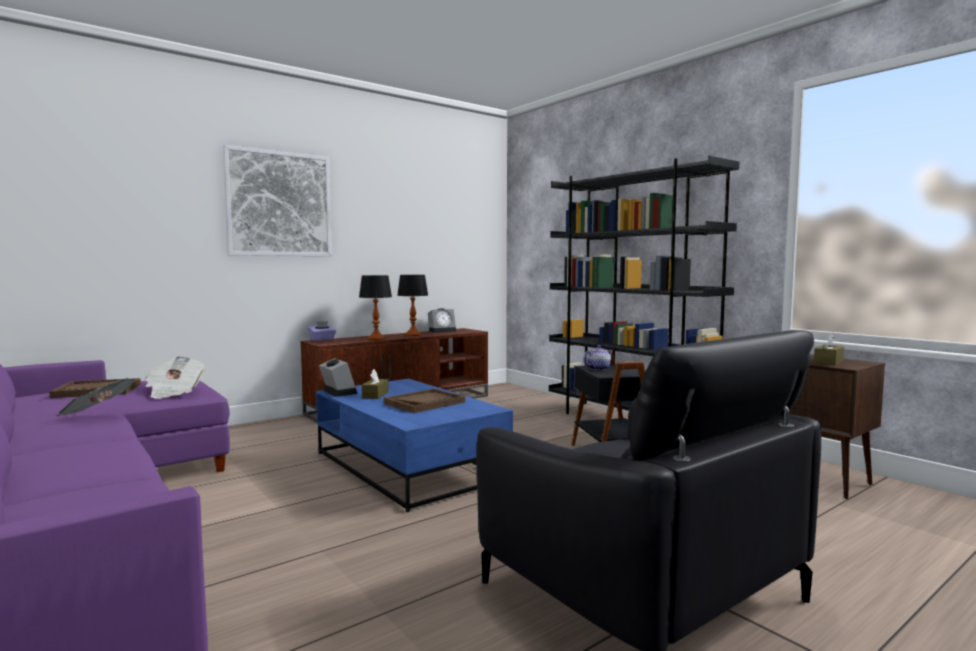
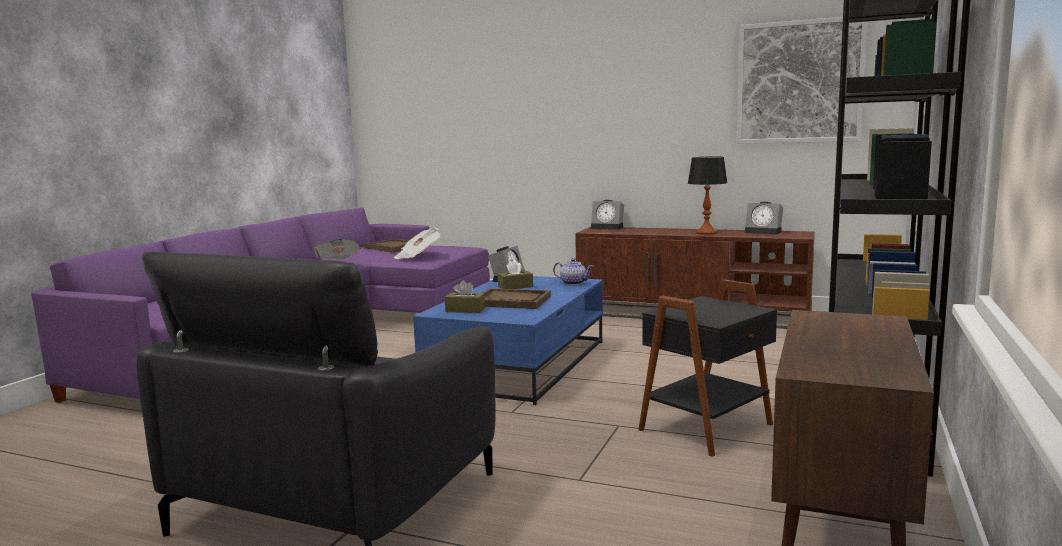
camera: 60 degrees right, 5 degrees up
(279, 204) = (574, 83): picture -> picture (799, 82)
(322, 340) = (608, 227): purple tissue box -> alarm clock
(376, 339) = (651, 232): table lamp -> none
(597, 369) = (700, 304): teapot -> teapot (574, 283)
(828, 362) = (831, 360): brown tissue box -> brown tissue box (465, 310)

